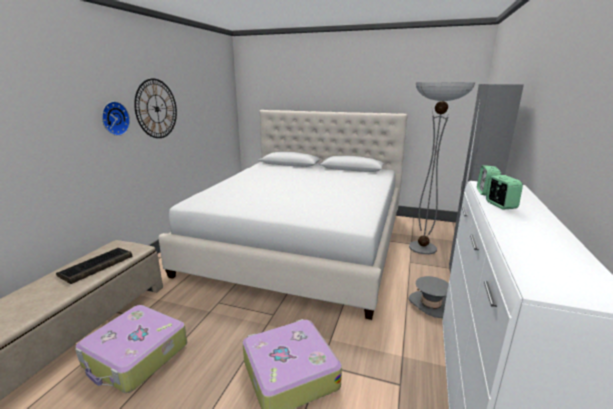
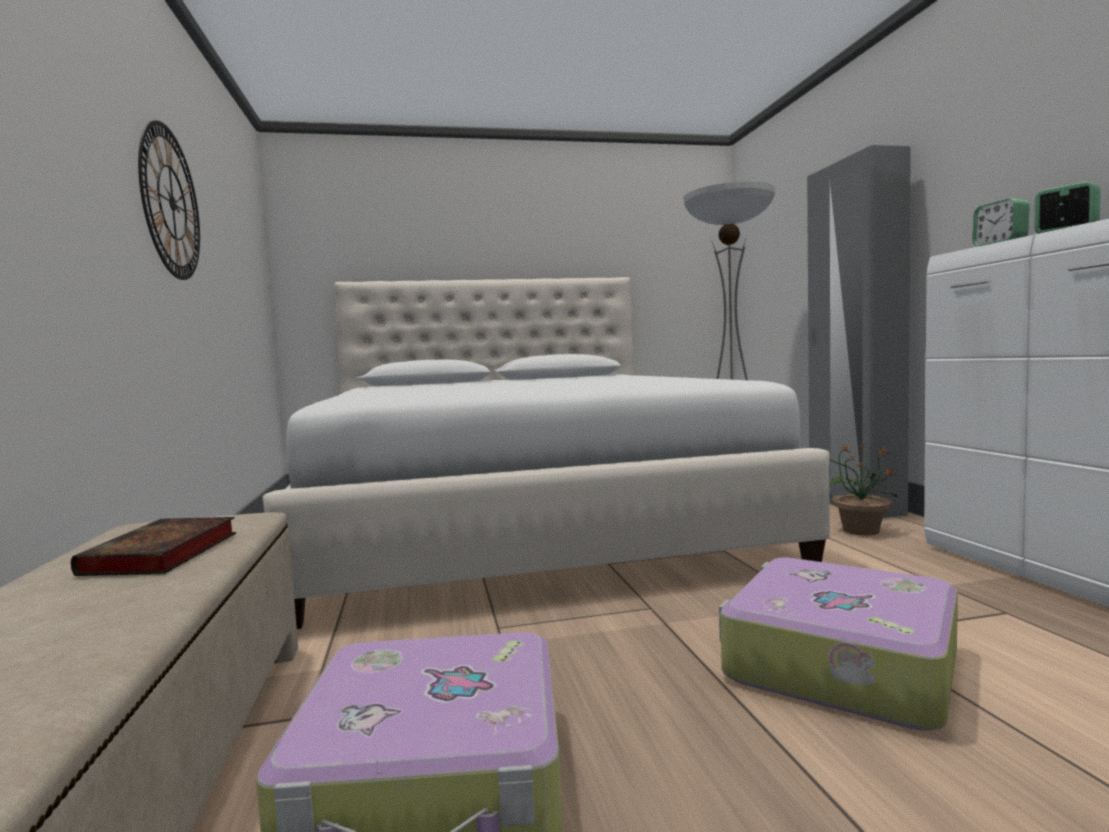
camera: 30 degrees left, 15 degrees down
(96, 266) = (161, 555): keyboard -> book
(114, 118) = (105, 173): wall clock -> none
(430, 304) = (859, 530): grey hat -> potted plant

